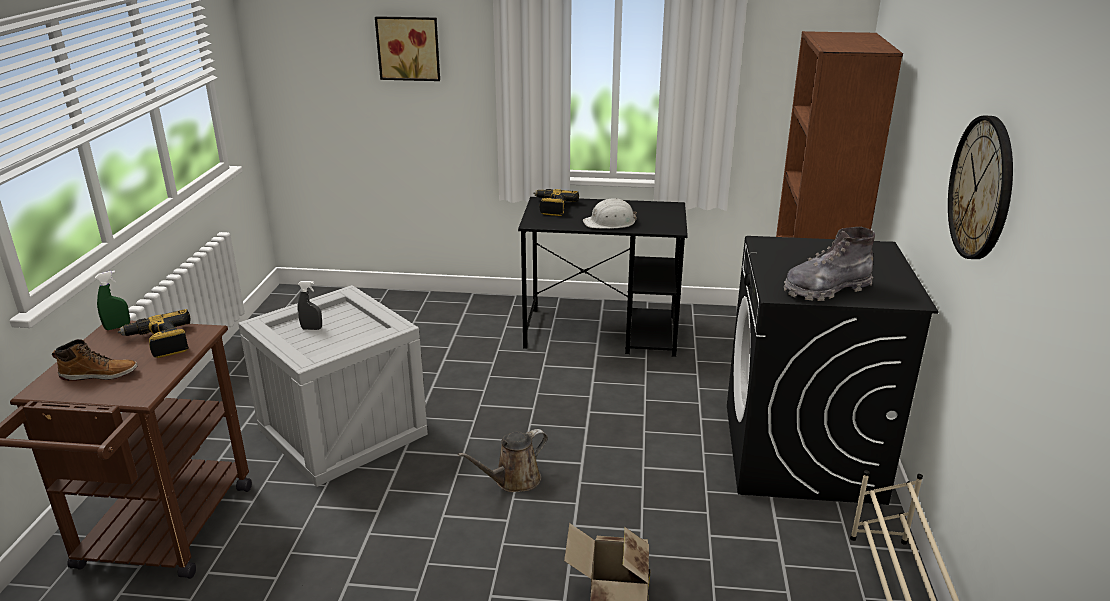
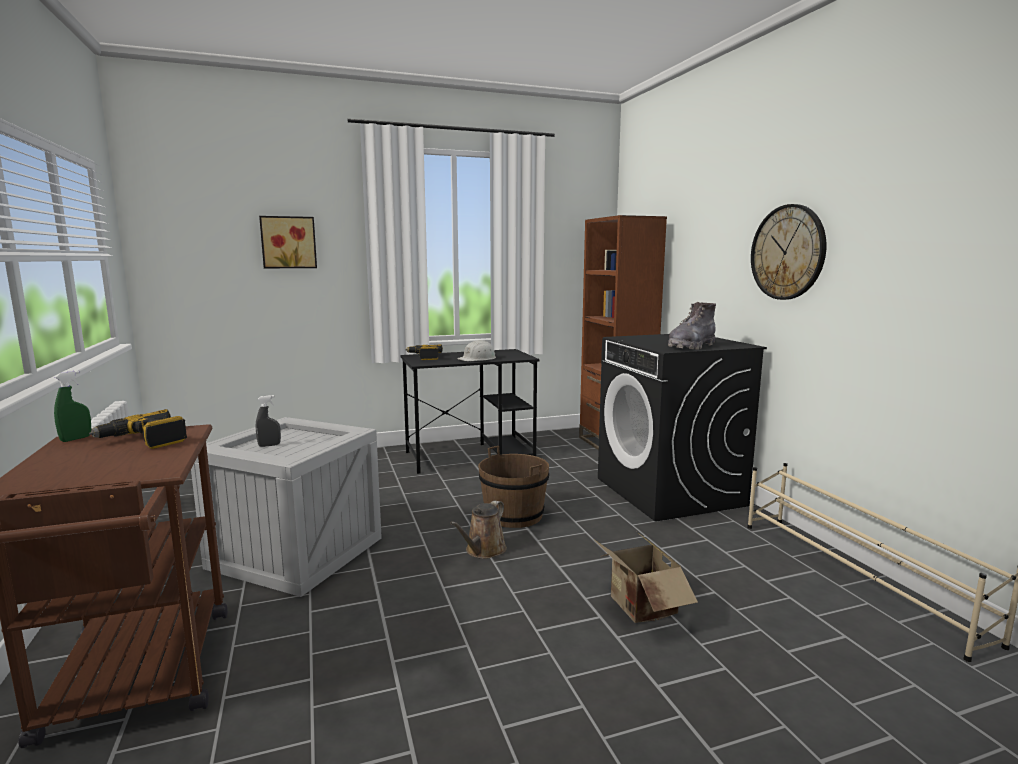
camera: 25 degrees left, 15 degrees down
(100, 374) = (88, 466): boot -> none
(581, 439) = (513, 515): none -> brown bucket

